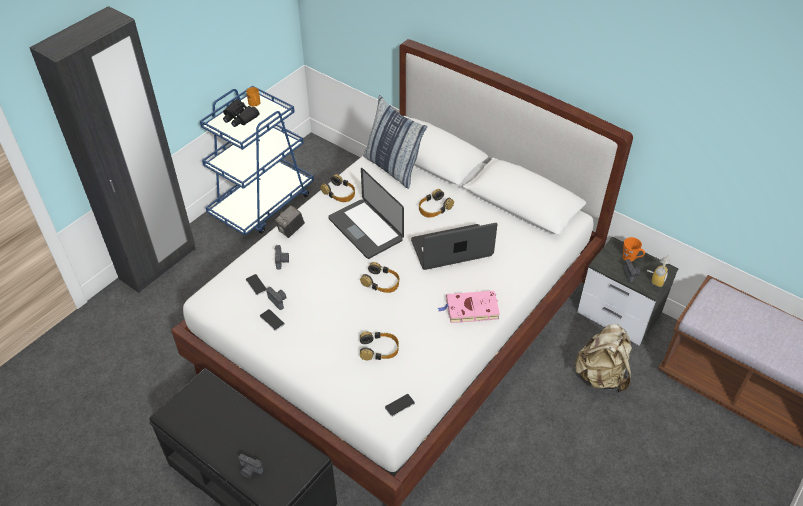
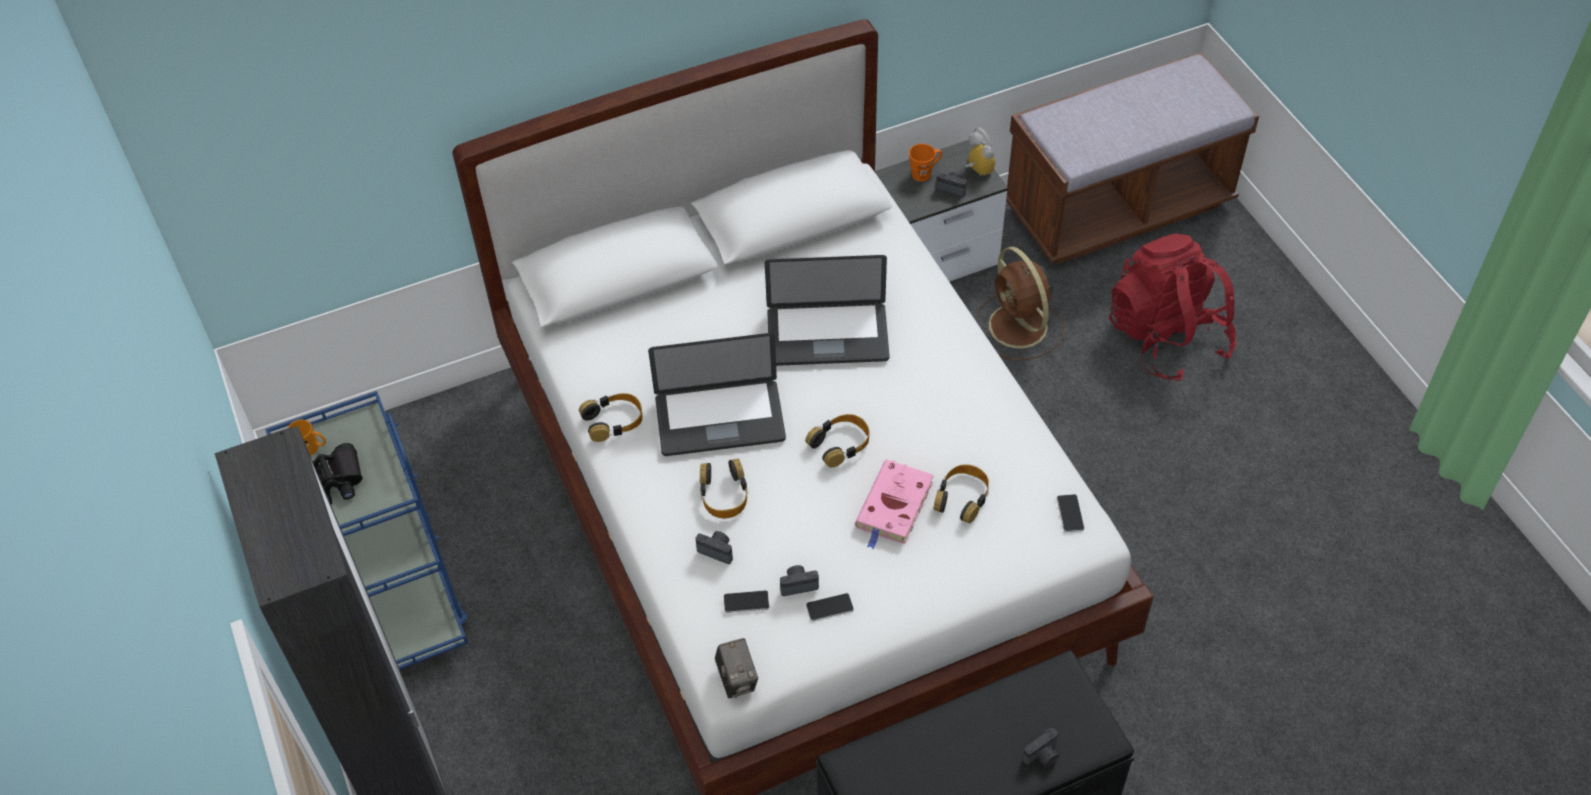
camera: 60 degrees left, 5 degrees up
(291, 230) = (653, 515): camera -> camera (737, 679)
(393, 168) = (607, 331): pillow -> none
(434, 208) = (732, 319): headphones -> headphones (724, 494)
(451, 248) = (827, 336): laptop -> laptop turned 105 degrees counterclockwise
(470, 309) = (952, 366): pink book -> pink book (894, 507)
(601, 375) = (1019, 328): beige backpack -> brown fan
(657, 457) = (1166, 338): none -> red backpack

